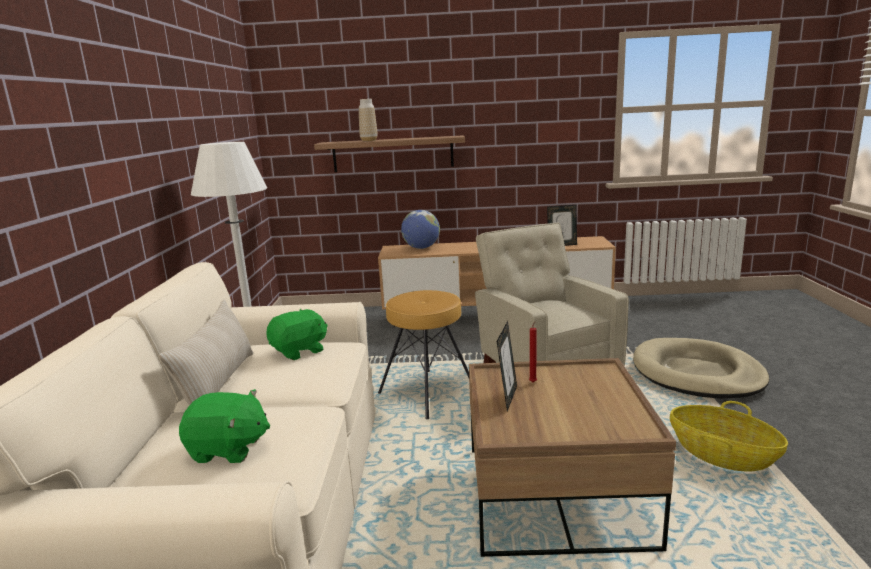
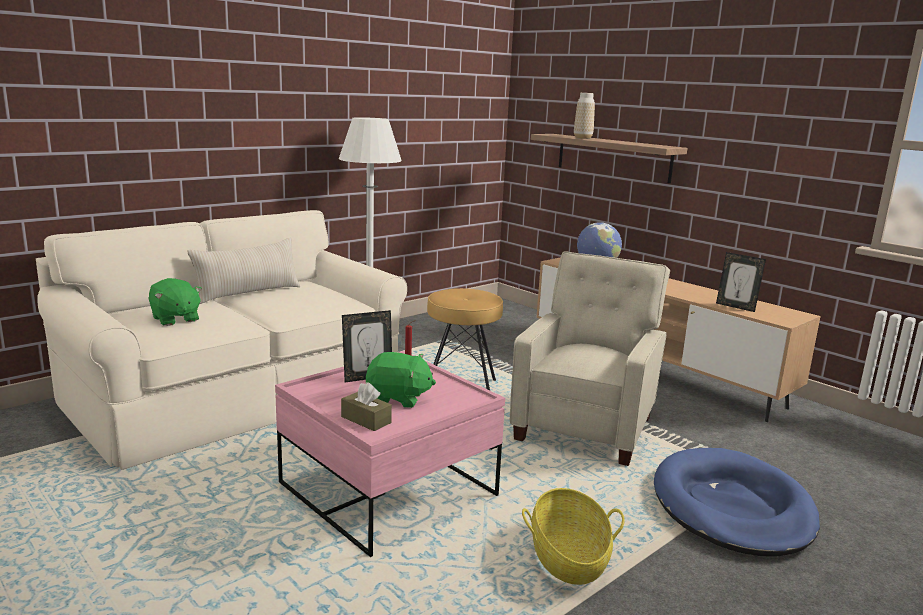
camera: 45 degrees right, 0 degrees up
(299, 351) = (321, 295): green plush toy -> green plush toy (398, 398)
(555, 495) = (388, 489): brown coffee table -> pink coffee table
(607, 427) = (366, 420): none -> brown tissue box
(696, 373) = (732, 507): beige dog bed -> blue dog bed

